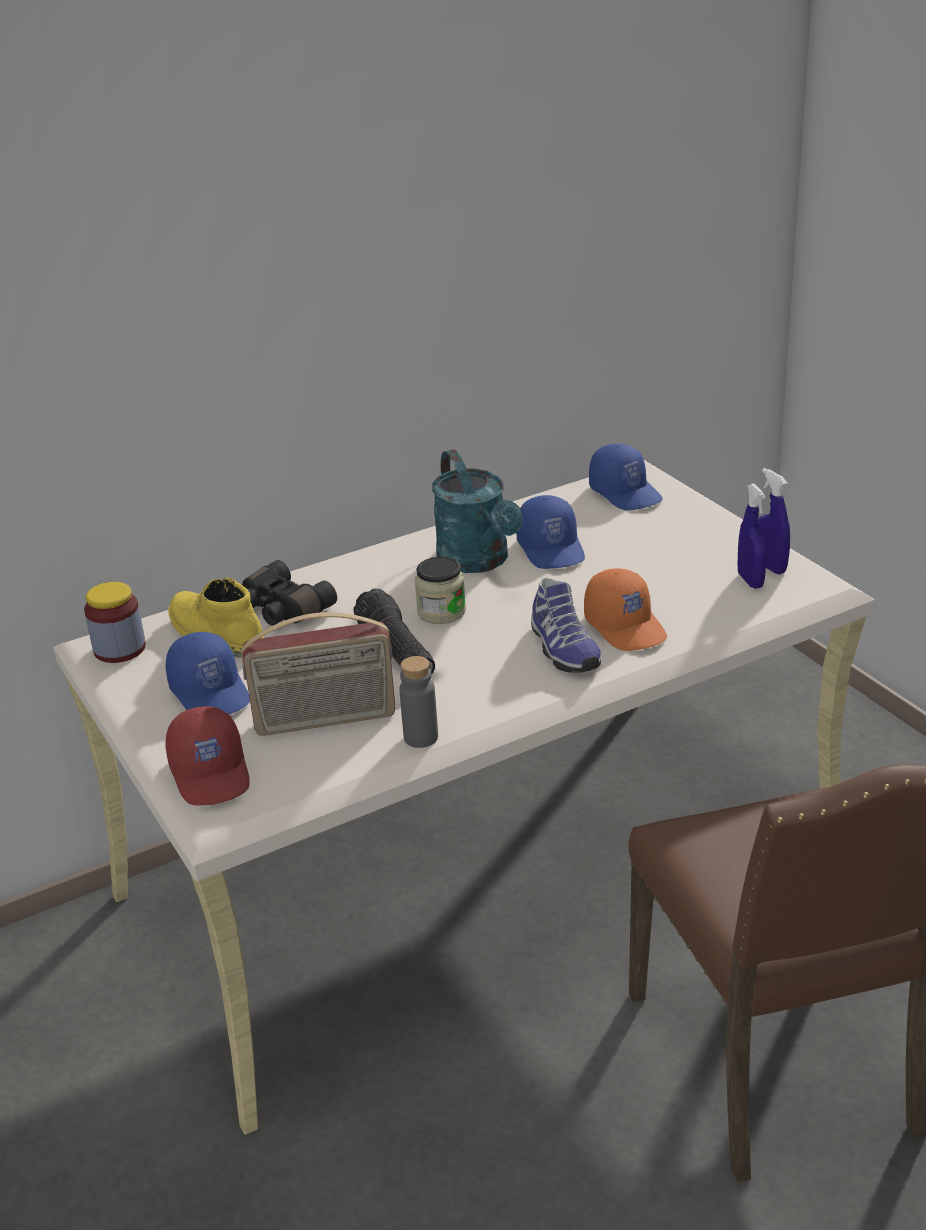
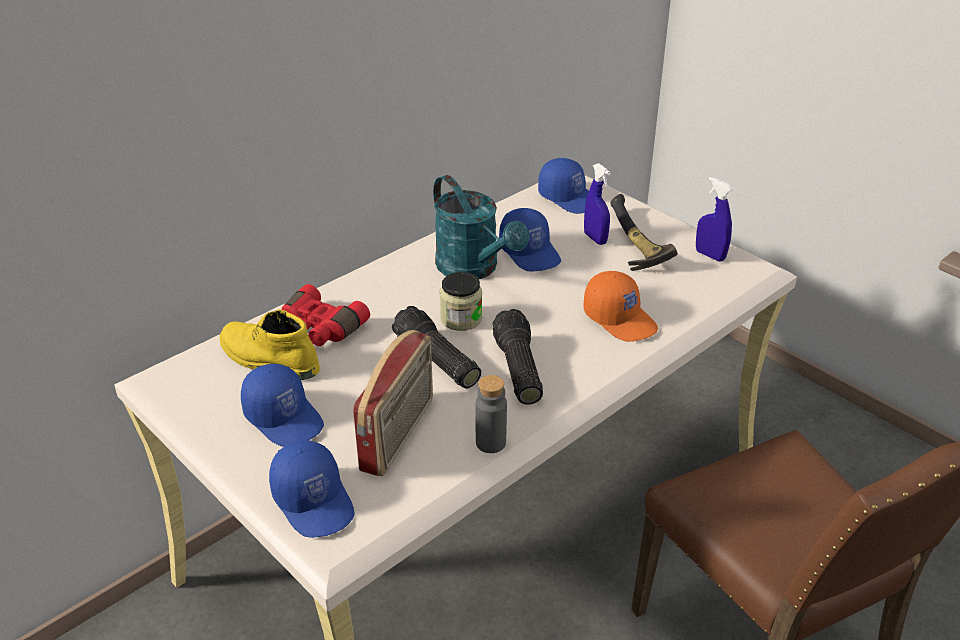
camera: 15 degrees left, 5 degrees up
(119, 649) = (182, 382): jar -> none
(212, 773) = (315, 501): red cap -> blue cap
(281, 609) = (319, 329): black binoculars -> red binoculars
(325, 720) = (399, 435): radio -> radio turned 45 degrees counterclockwise
(481, 668) = (516, 369): none -> flashlight
(562, 649) = (576, 345): shoe -> none
(679, 547) = (632, 243): none -> hammer
(750, 581) = (700, 269): blue spray bottle -> blue spray bottle (595, 238)

